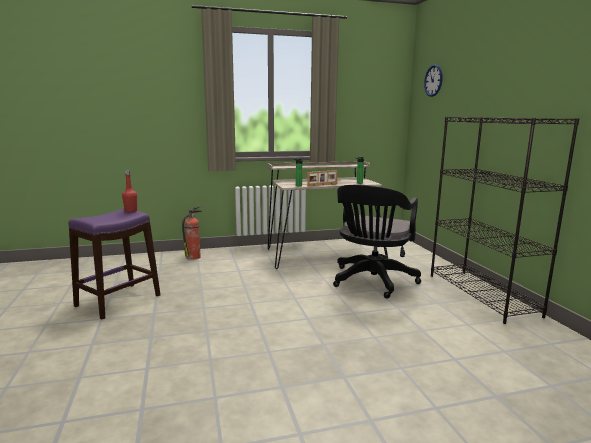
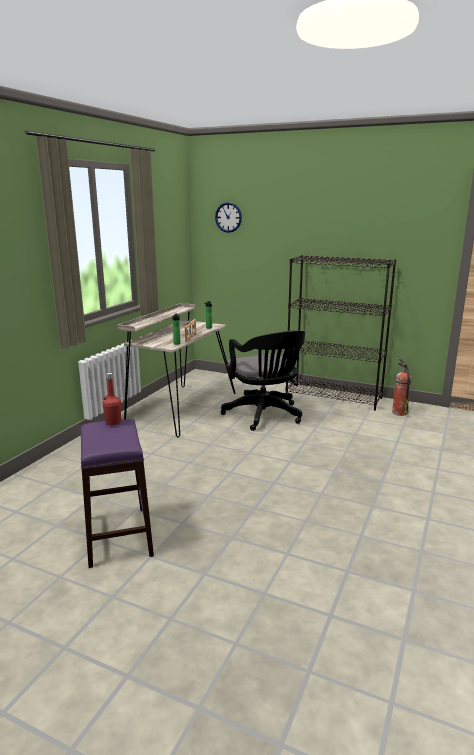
camera: 50 degrees left, 5 degrees up
(194, 257) = (71, 462): fire extinguisher -> fire extinguisher (399, 412)

